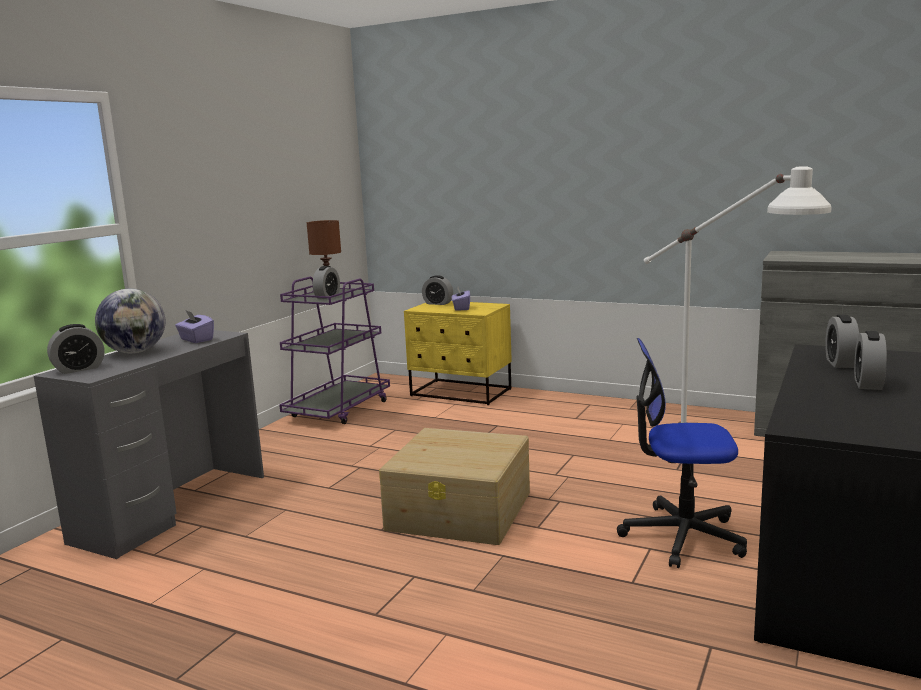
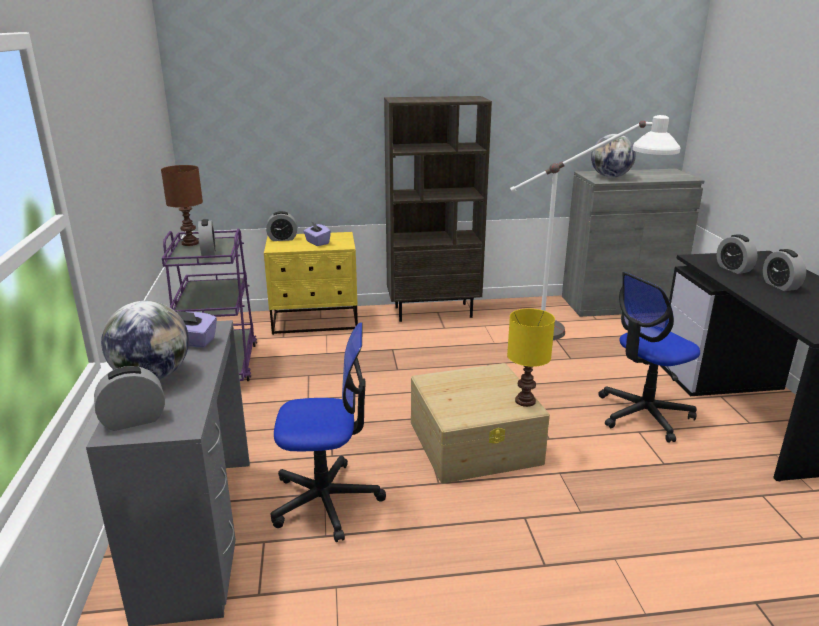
camera: 35 degrees left, 10 degrees up
(79, 369) = (134, 420): alarm clock -> alarm clock turned 135 degrees counterclockwise
(279, 515) = (326, 501): none -> office chair
(489, 466) = (525, 401): none -> yellow table lamp
(585, 403) = (433, 312): none -> brown bookcase
(802, 256) = (610, 177): none -> globe

